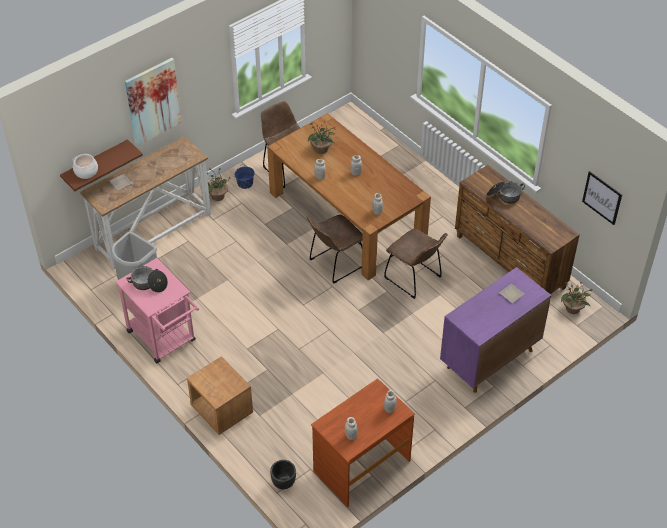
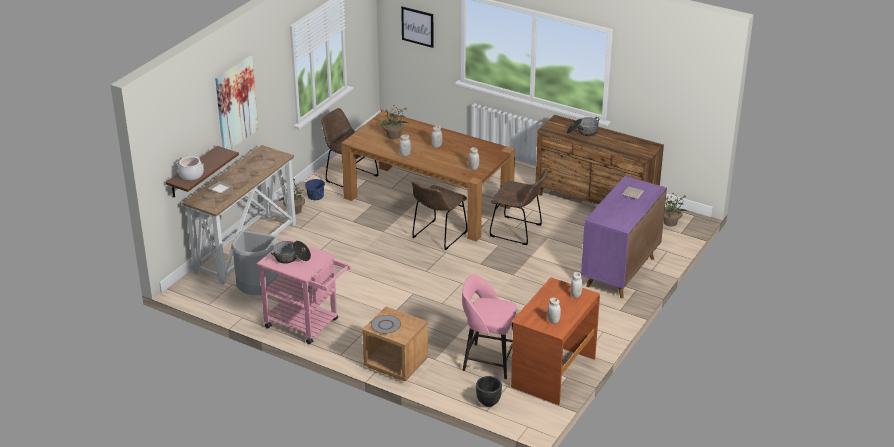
camera: 20 degrees left, 15 degrees down
(210, 380) = (385, 325): none -> grey plate
(308, 432) = (488, 361): none -> pink stool
(602, 197) = (678, 101): picture -> picture (417, 26)

